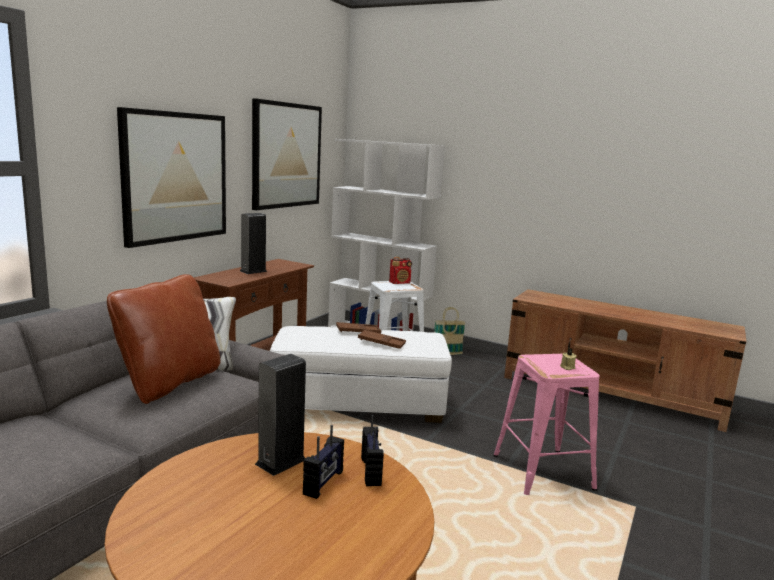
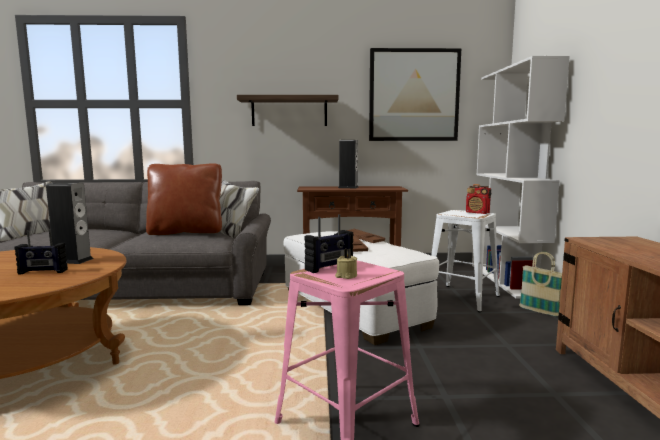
camera: 60 degrees right, 5 degrees down
(175, 177) = (289, 111): picture -> shelf
(371, 471) = (65, 278): radio -> radio (330, 267)

